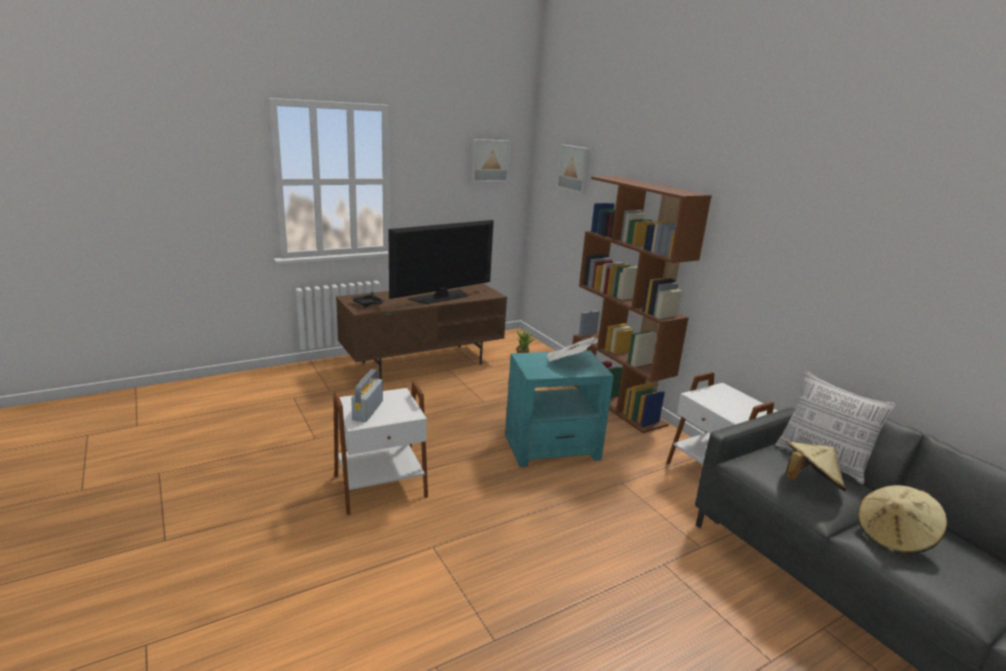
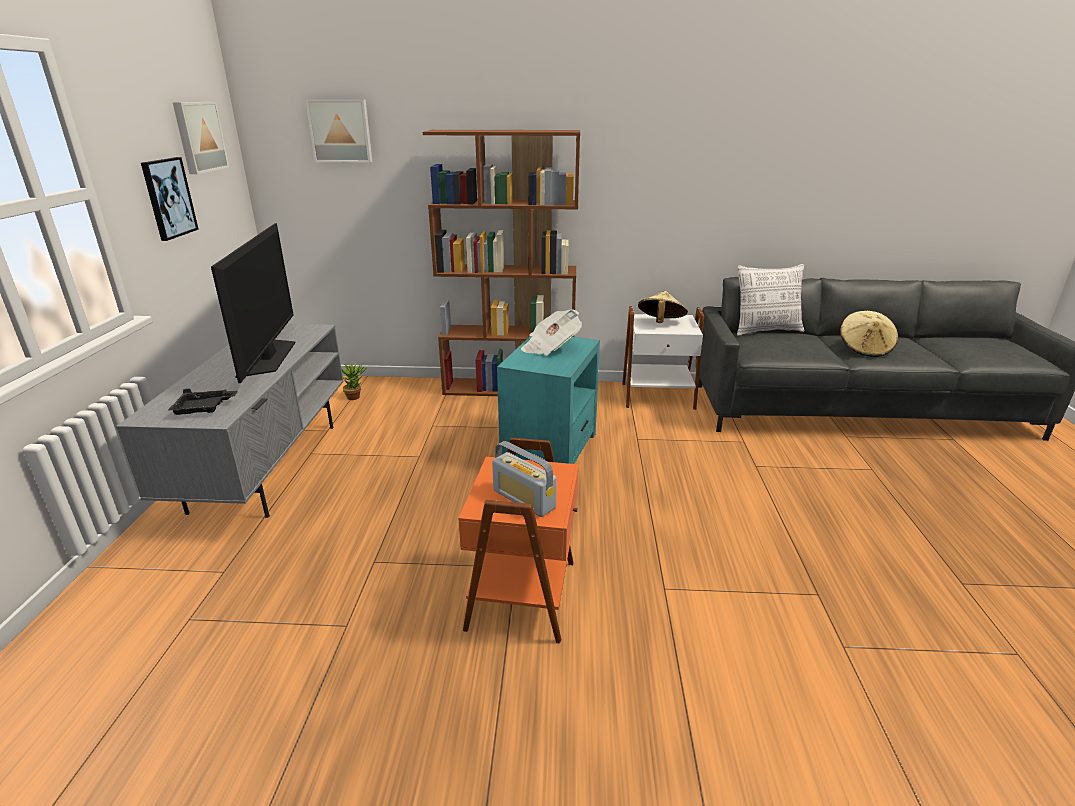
camera: 55 degrees left, 5 degrees up
(381, 487) = (525, 594): white side table -> orange side table
(423, 363) = (267, 465): brown tv stand -> grey tv stand
(446, 192) = (168, 198): none -> picture
(809, 483) = (796, 345): beige hat -> beige hat (660, 323)

